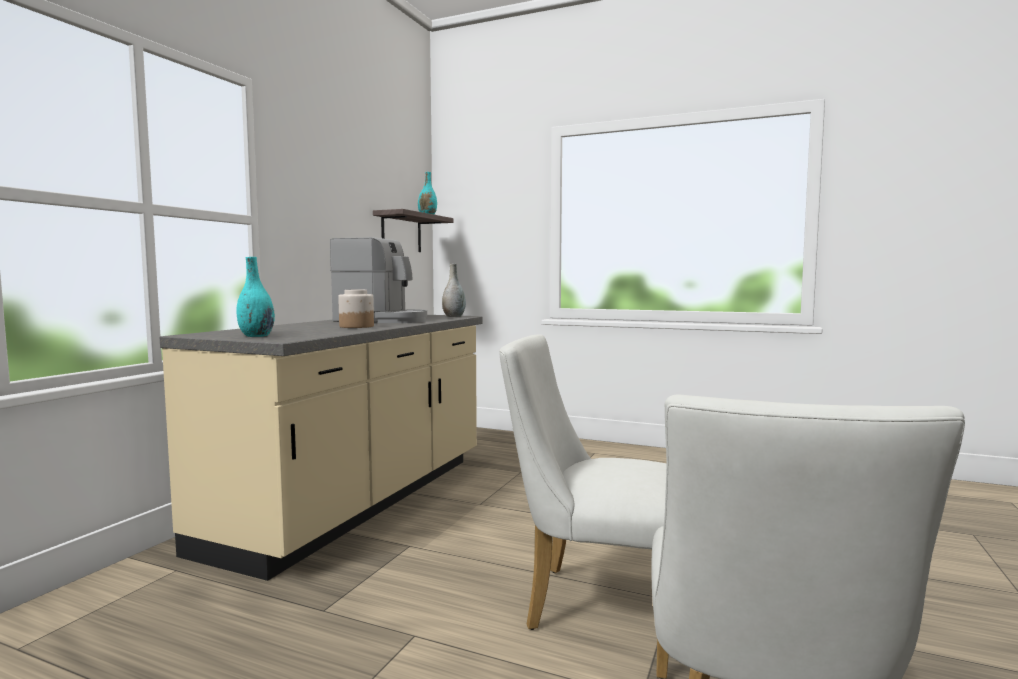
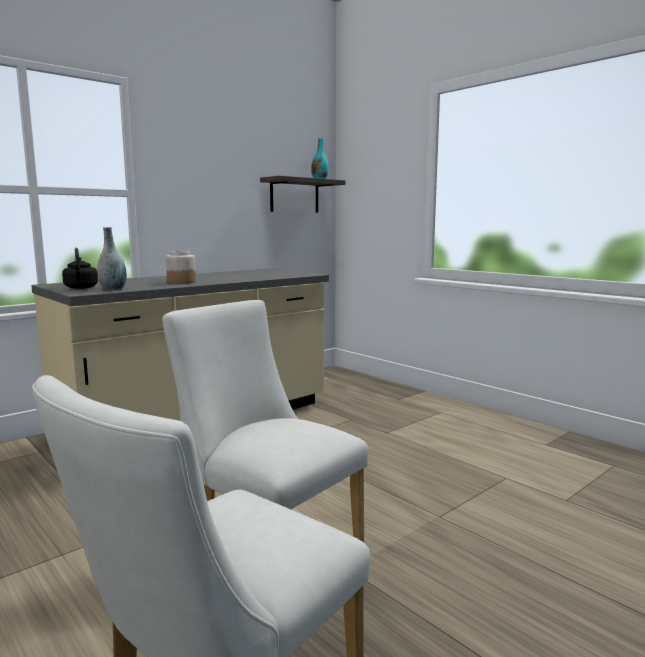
camera: 25 degrees right, 5 degrees up
(256, 336) = (81, 288): turquoise vase -> black kettle
(382, 320) = (226, 276): coffee machine -> none
(454, 316) = (300, 274): grey vase -> grey vase (113, 289)

